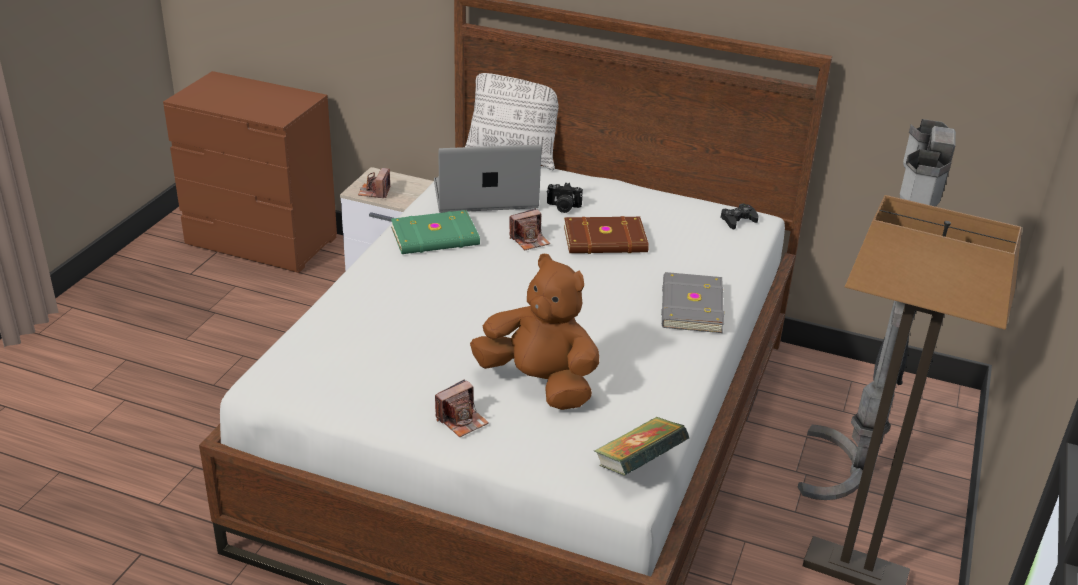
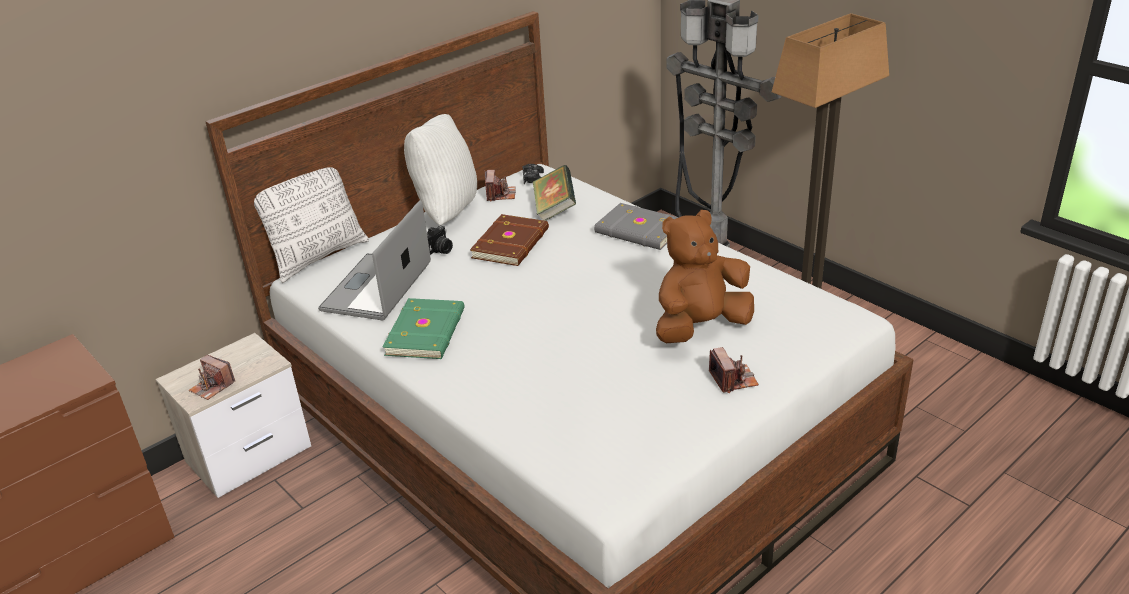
camera: 60 degrees left, 0 degrees up
(529, 240) = (478, 281): camera -> camera (500, 194)
(634, 192) = (445, 211): none -> white pillow
(638, 465) = (830, 306): book -> book (554, 209)

